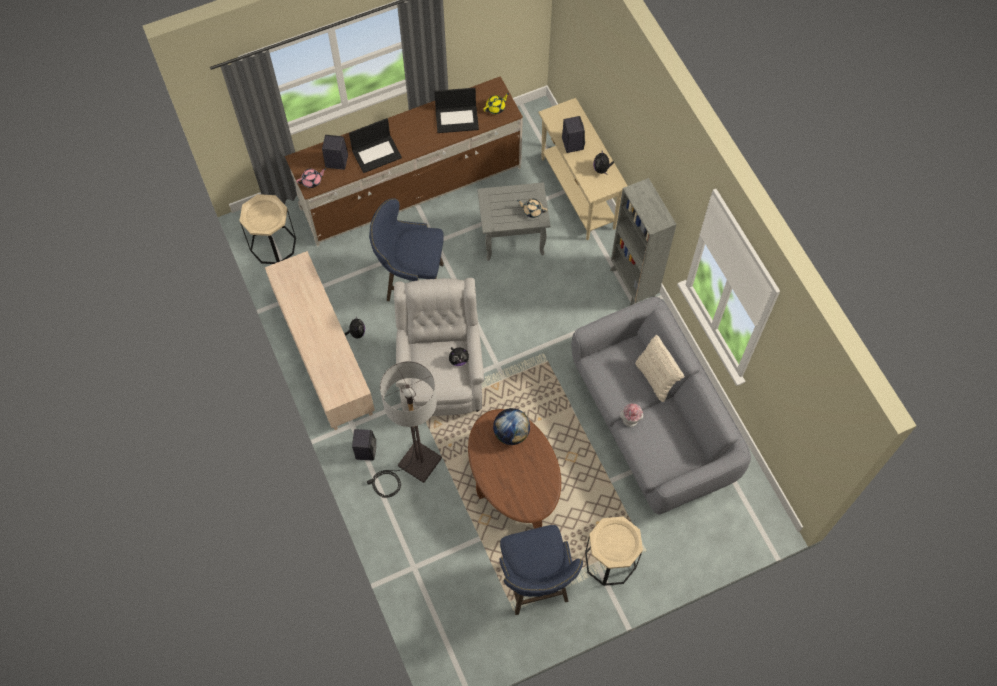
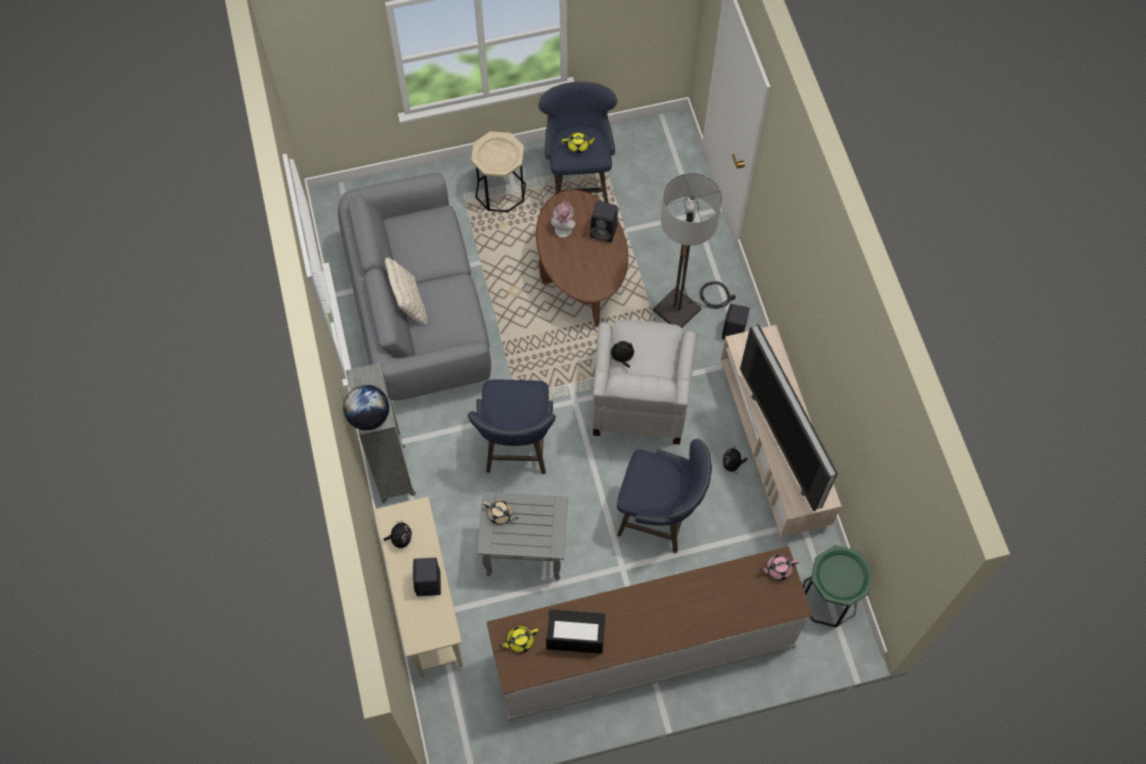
camera: 170 degrees left, 0 degrees up
(273, 244) = (829, 598): beige side table -> green side table
(311, 310) = (786, 441): none -> television
(336, 161) = (745, 593): black speaker -> black speaker (604, 231)
(377, 153) = (689, 596): laptop -> none
(511, 433) = (579, 273): globe -> globe (369, 416)
(535, 550) = (578, 146): none -> yellow teapot
(537, 317) = (516, 449): none -> blue stool
(630, 421) = (450, 265): hat -> hat (563, 228)

